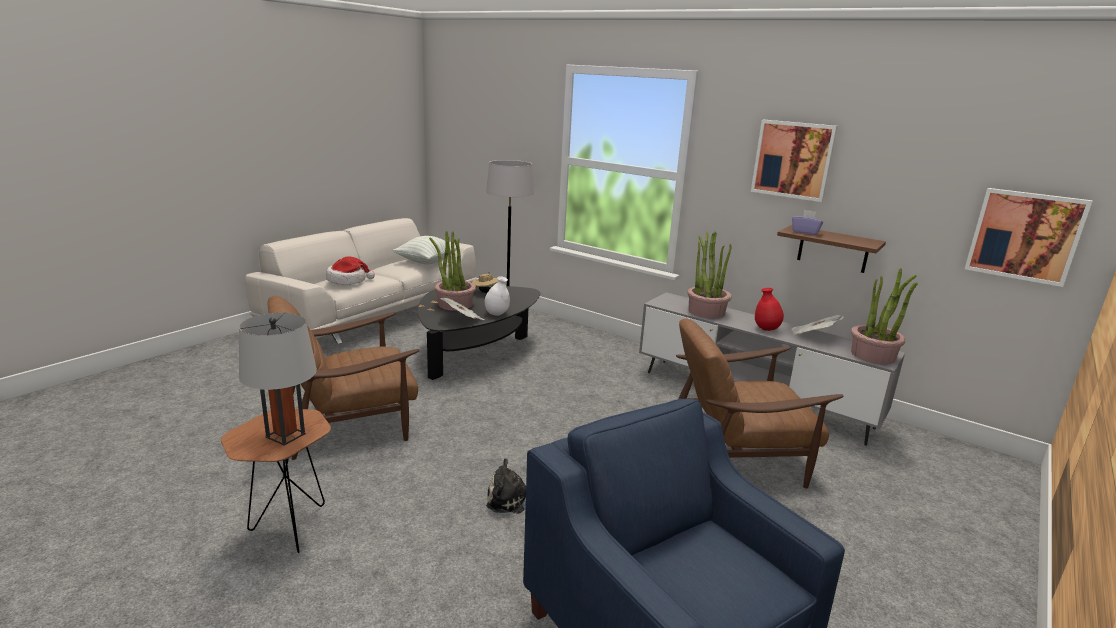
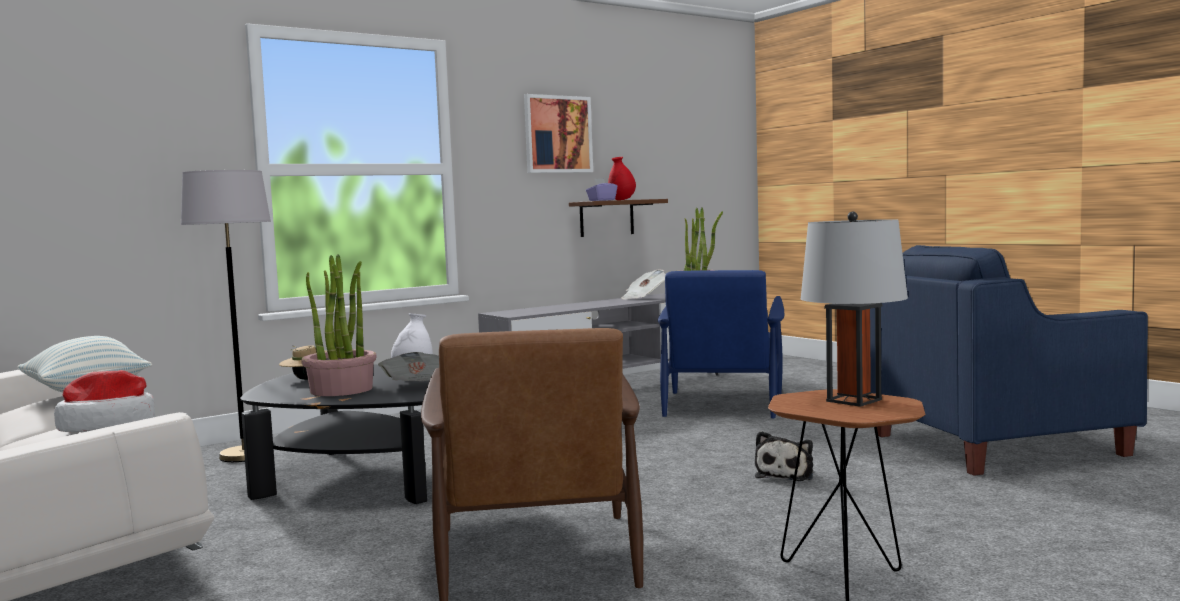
camera: 70 degrees left, 15 degrees down
(706, 312) = (556, 308): potted plant -> none
(737, 456) = (722, 403): brown armchair -> blue armchair
(766, 329) = (618, 302): red vase -> red vase (622, 200)
(1024, 236) = (716, 175): picture -> none

